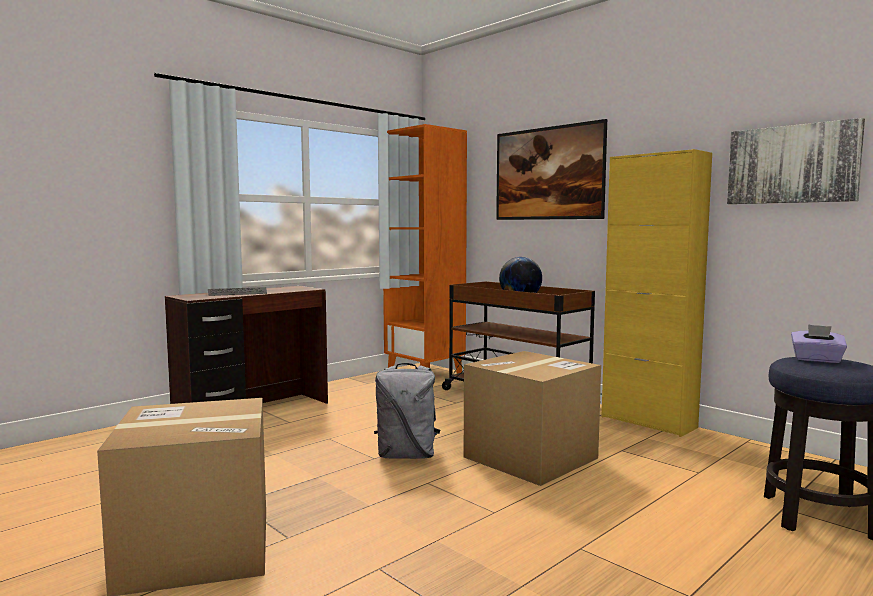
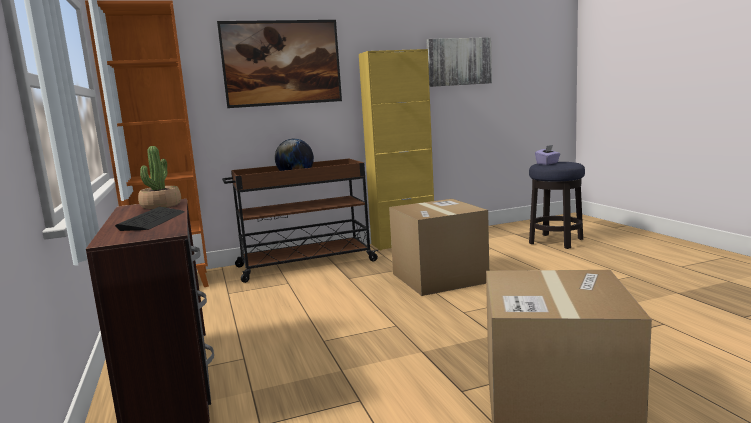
camera: 65 degrees left, 5 degrees up
(294, 289) = (161, 205): none -> potted plant
(407, 455) = (400, 313): grey backpack -> none

